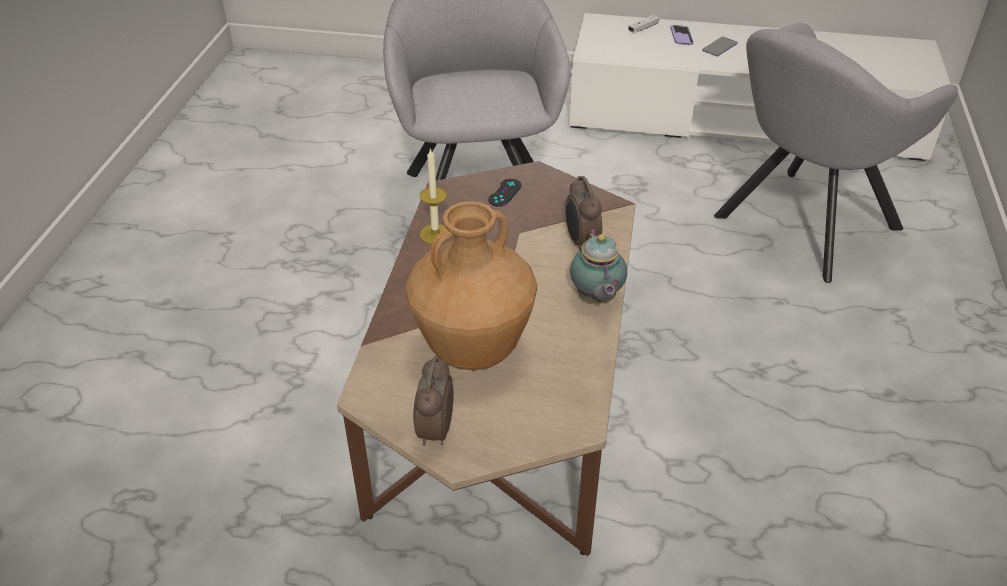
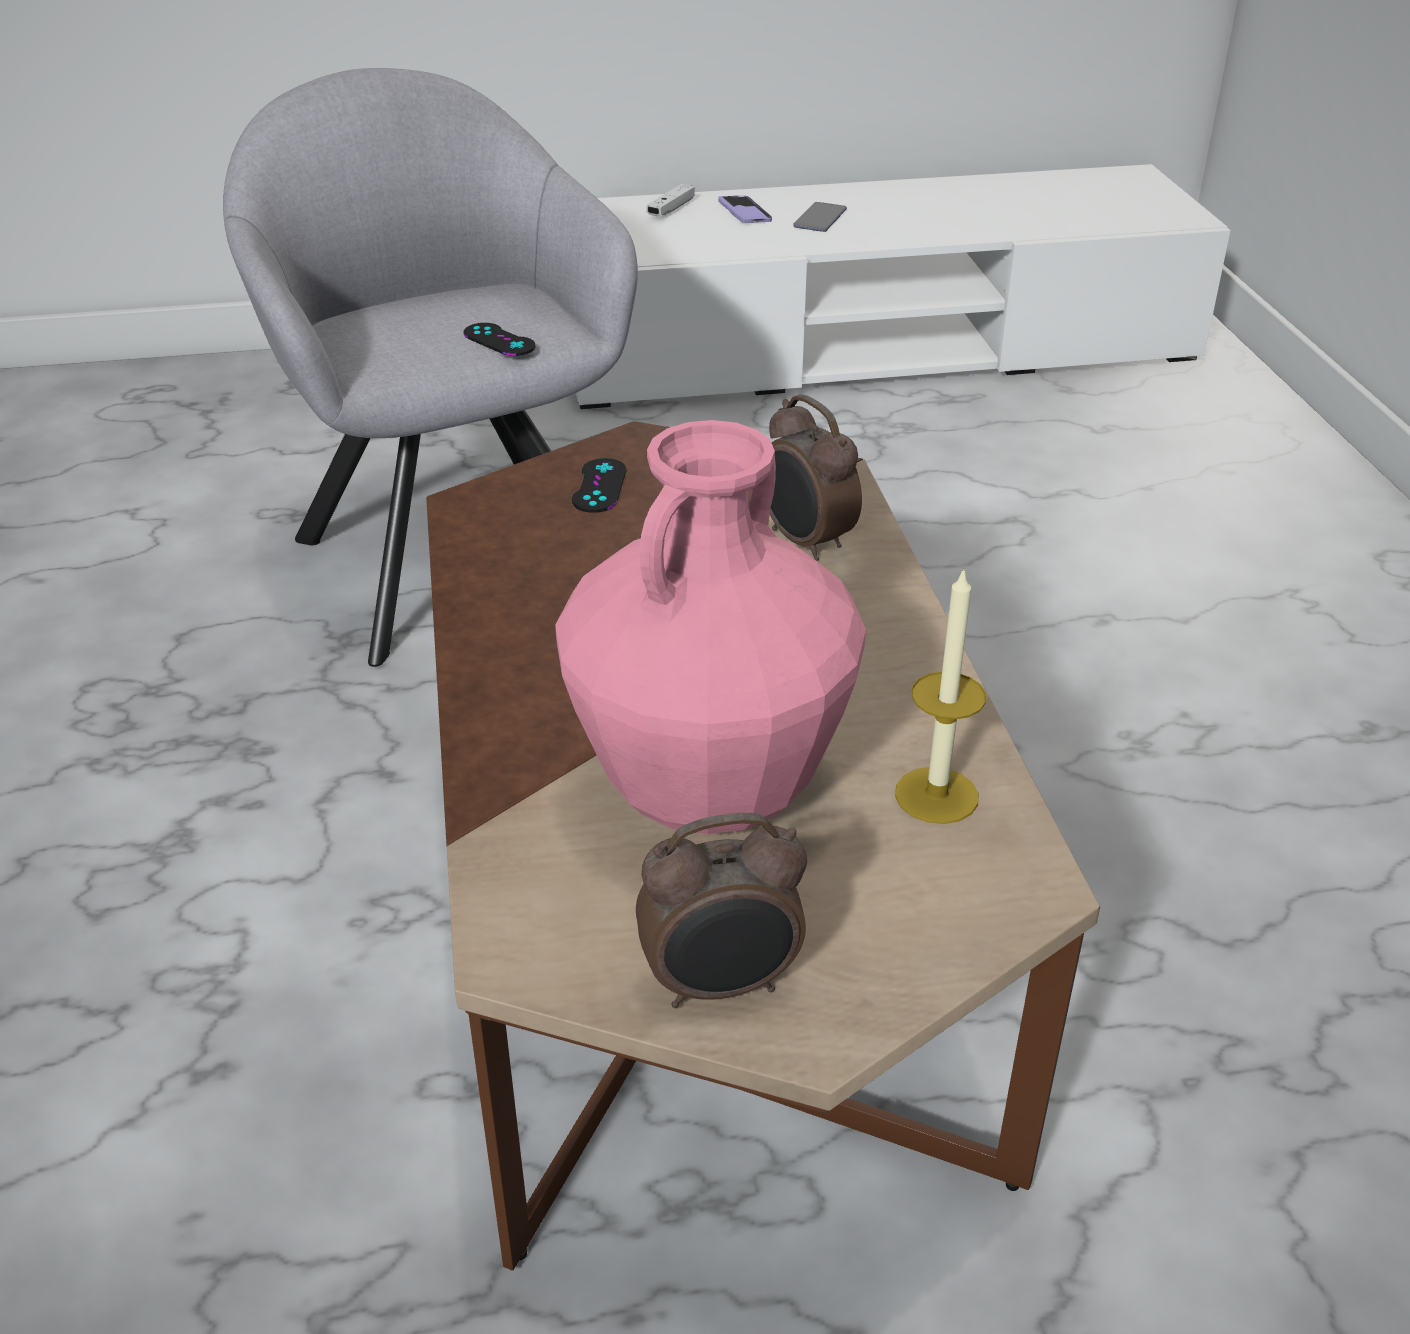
camera: 20 degrees left, 5 degrees down
(434, 431) = (722, 986): alarm clock -> alarm clock turned 90 degrees counterclockwise
(435, 234) = (496, 587): candle -> candle (936, 795)
(474, 350) = (711, 792): brown vase -> pink vase
(498, 104) = (499, 340): none -> black game controller
(596, 299) = (901, 637): teapot -> none
(800, 226) = (1063, 492): grey armchair -> none

